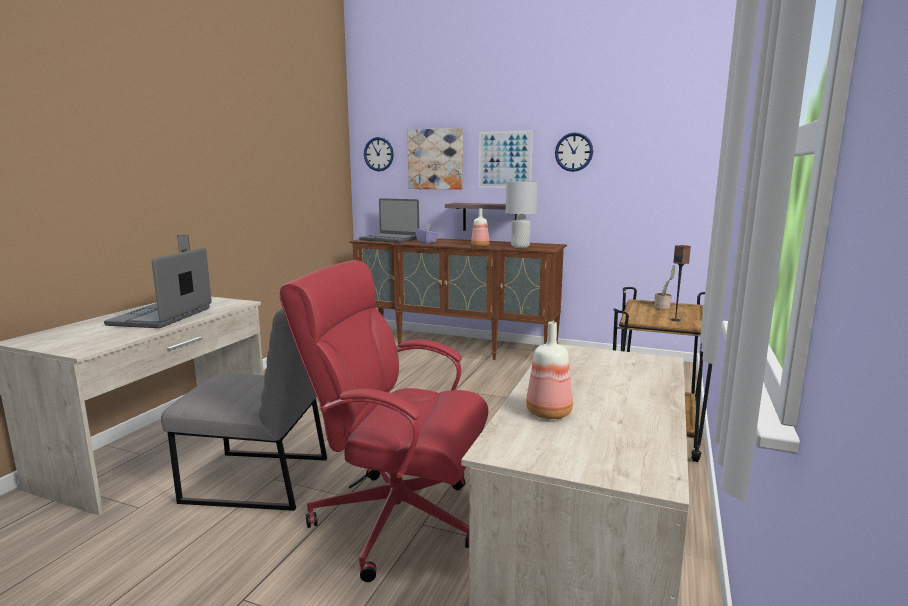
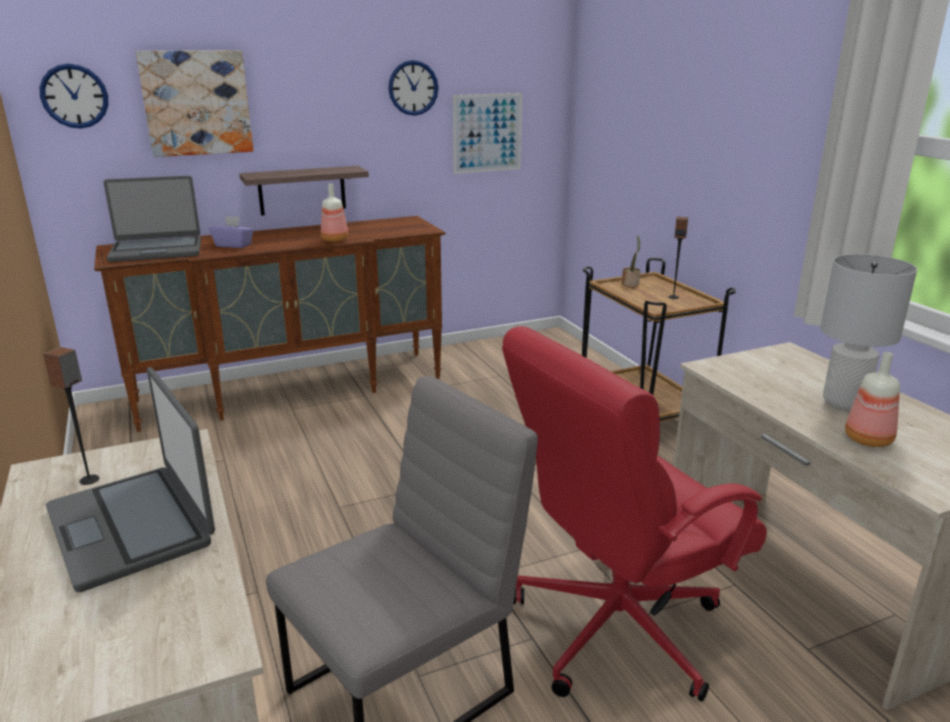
camera: 45 degrees left, 10 degrees up
(505, 159) = (316, 101): picture -> picture (487, 133)
(520, 247) = (389, 233): grey table lamp -> grey table lamp (843, 405)

